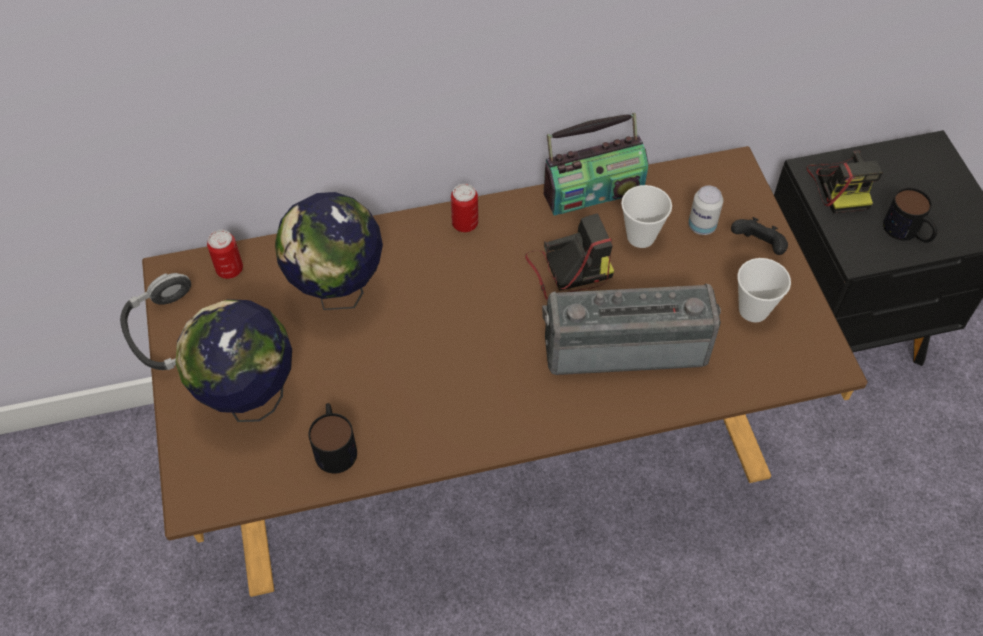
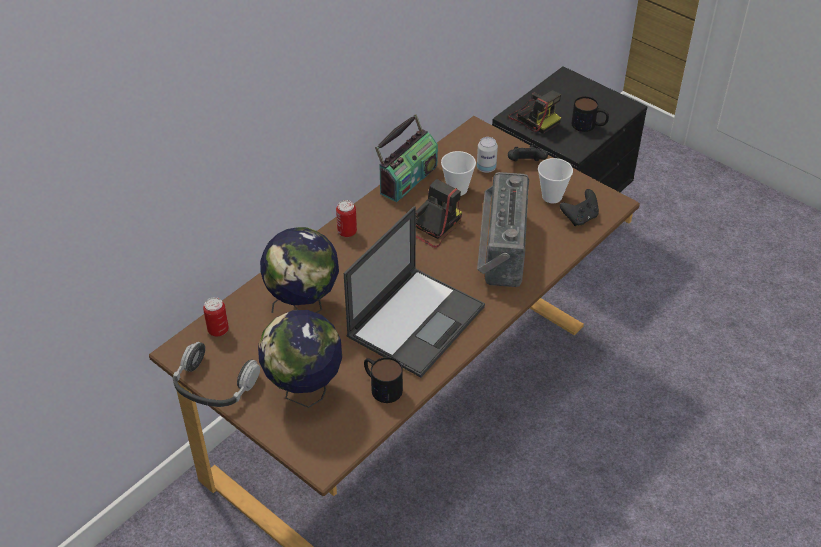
camera: 35 degrees left, 10 degrees down
(445, 384) = (416, 320): none -> laptop
(625, 344) = (499, 247): radio -> radio turned 45 degrees counterclockwise
(764, 360) = (580, 218): none -> black game controller

